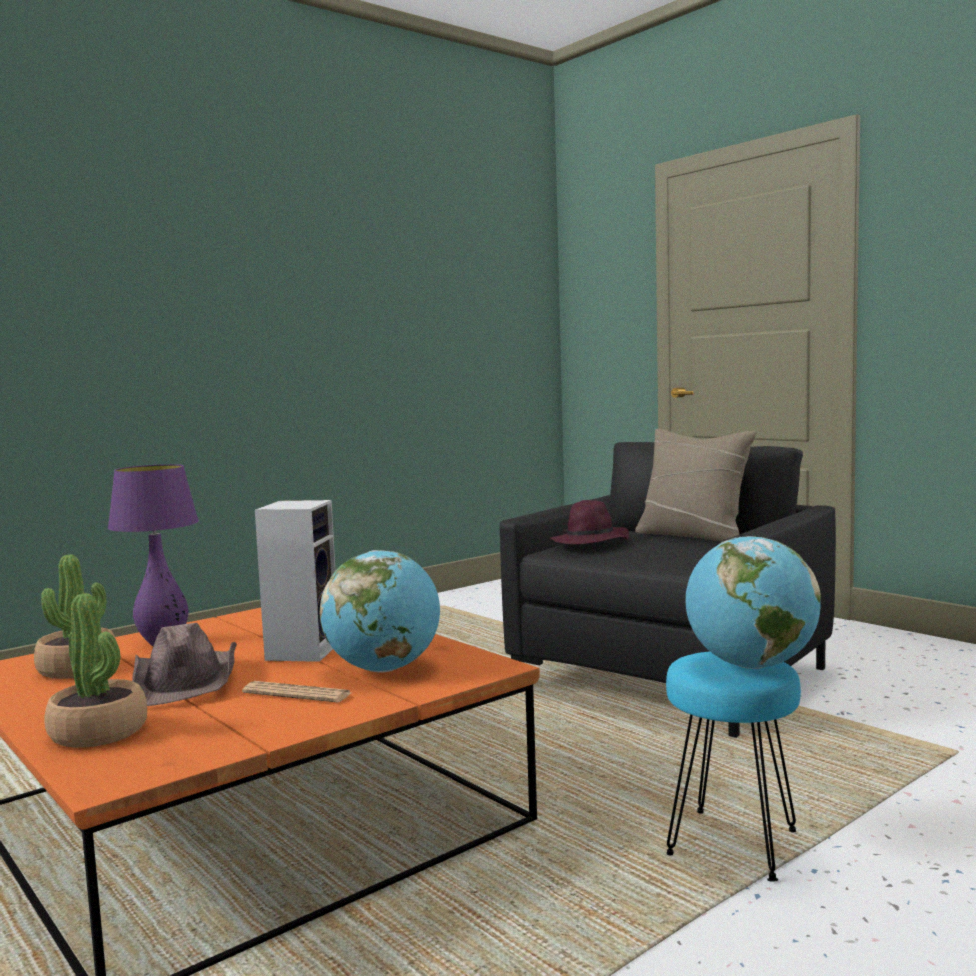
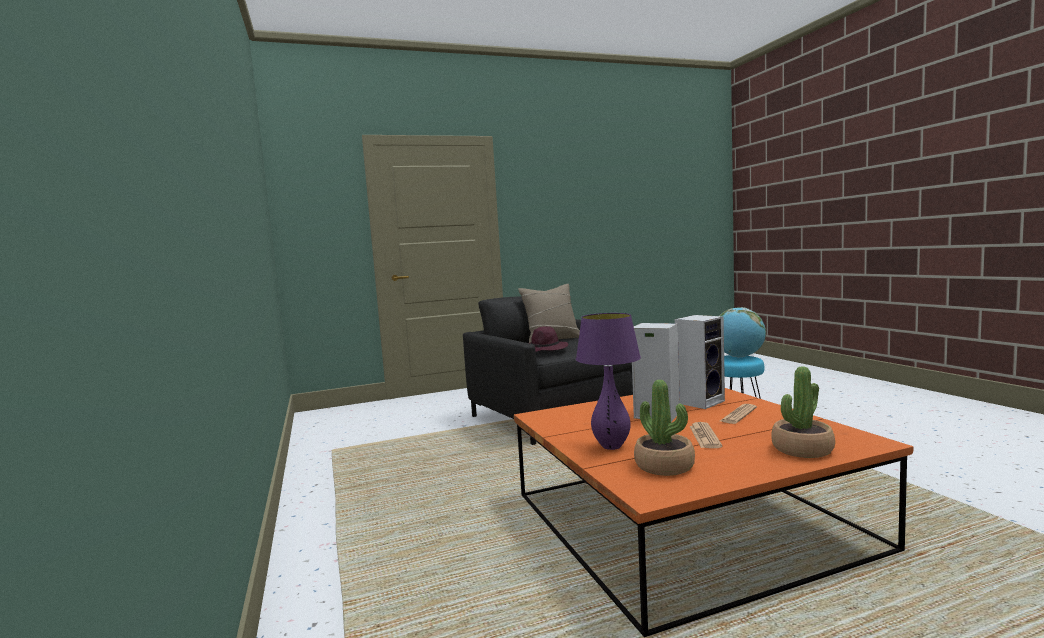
camera: 70 degrees left, 0 degrees up
(186, 680) = (704, 436): brown hat -> newspaper
(384, 669) = (701, 401): globe -> speaker

